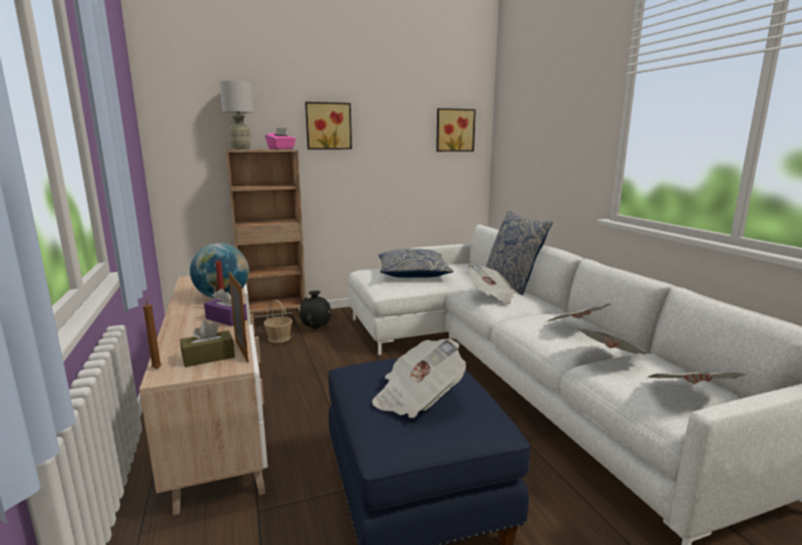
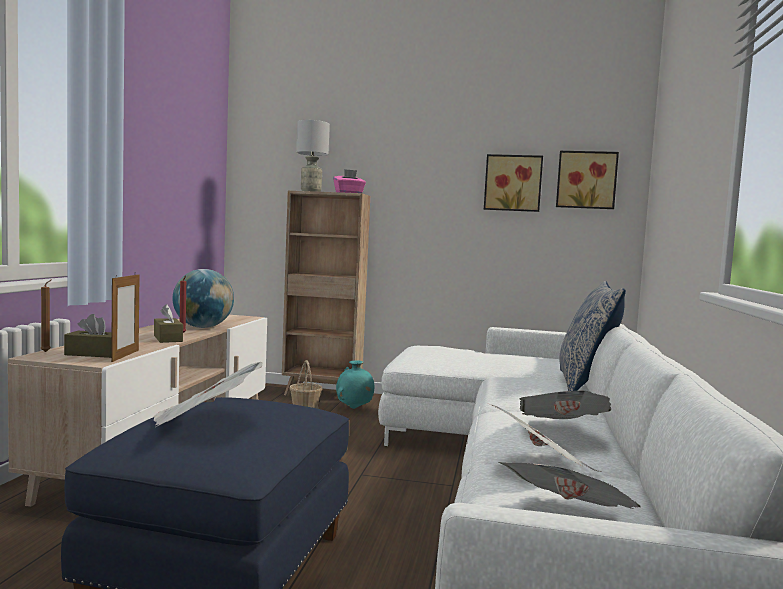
camera: 30 degrees right, 10 degrees down
(226, 319) = (168, 338): purple tissue box -> brown tissue box
(316, 328) = (354, 408): black vase -> turquoise vase
(328, 126) = (414, 171): picture -> picture (512, 183)
(413, 273) = (469, 354): pillow -> none
(491, 296) = (517, 386): newspaper -> none

